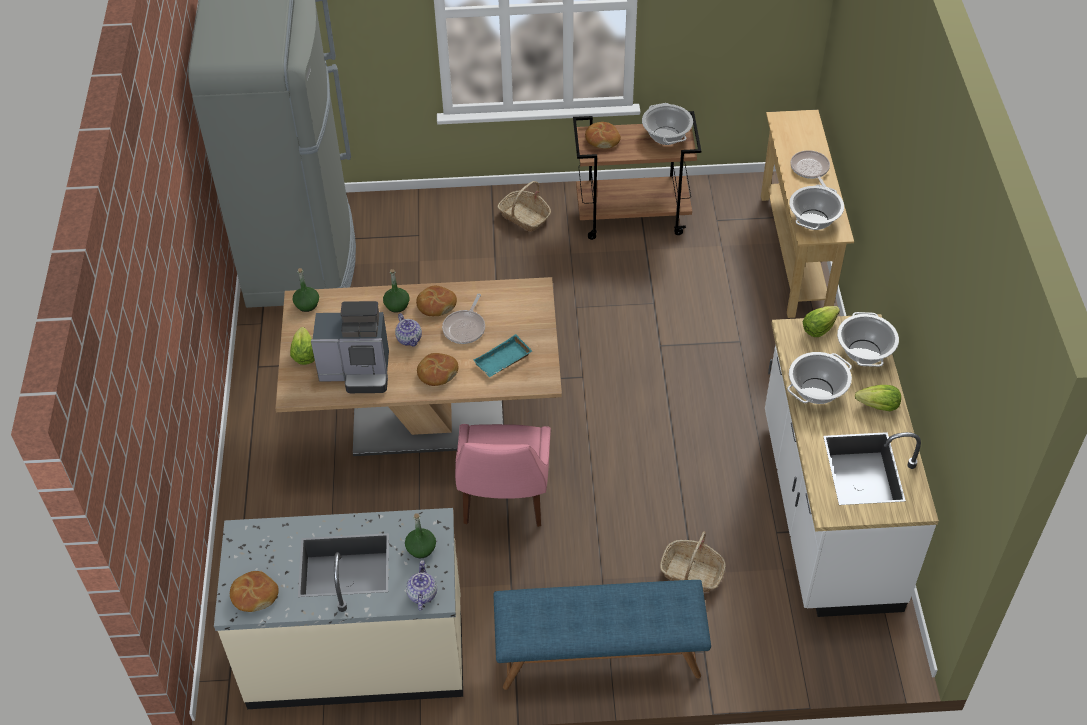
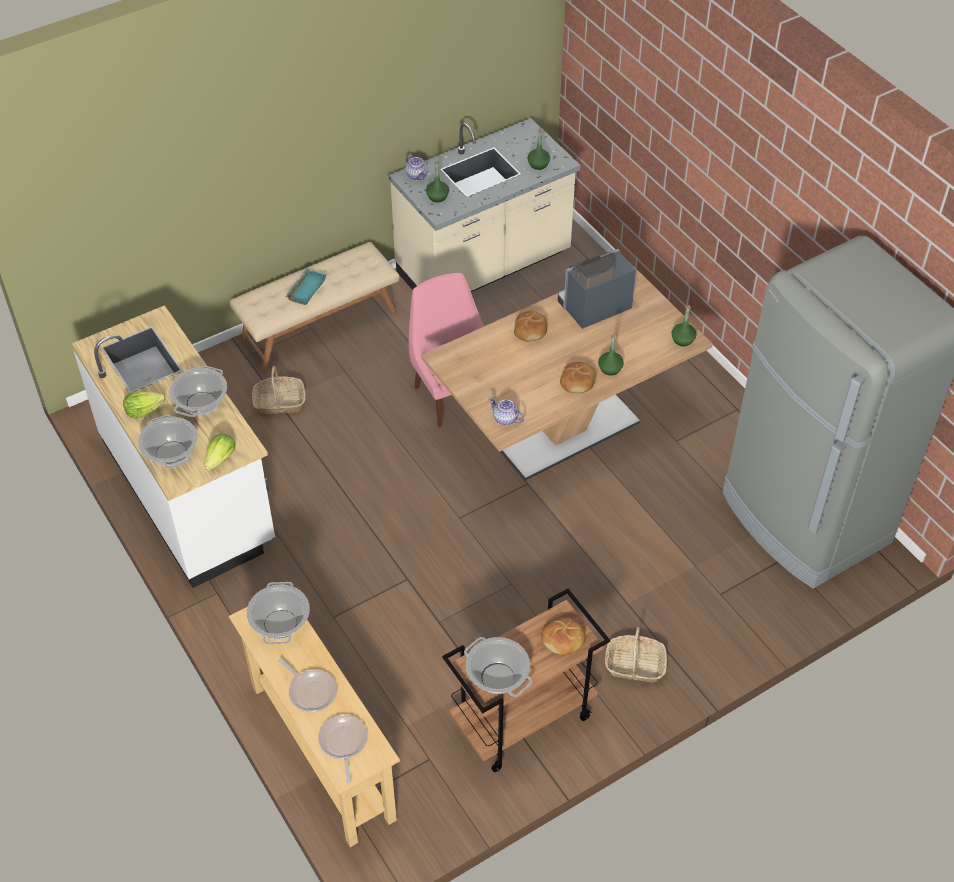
camera: 150 degrees right, 0 degrees up
(254, 595) = (521, 138): bread -> none
(270, 543) = (538, 164): none -> green bottle
(304, 354) = (645, 303): lettuce -> none
(409, 339) = (575, 347): teapot -> teapot (505, 419)
(465, 328) = (538, 373): frying pan -> frying pan (343, 743)
(503, 361) = (486, 360): turquoise tray -> turquoise tray (305, 289)
(599, 655) = (319, 326): blue bench -> beige bench

